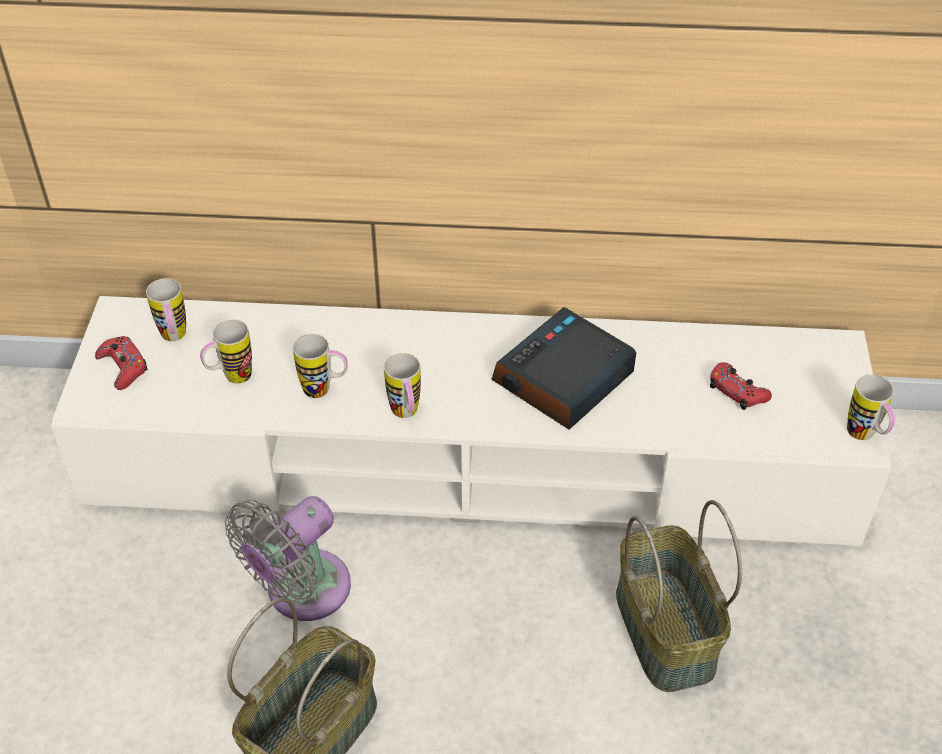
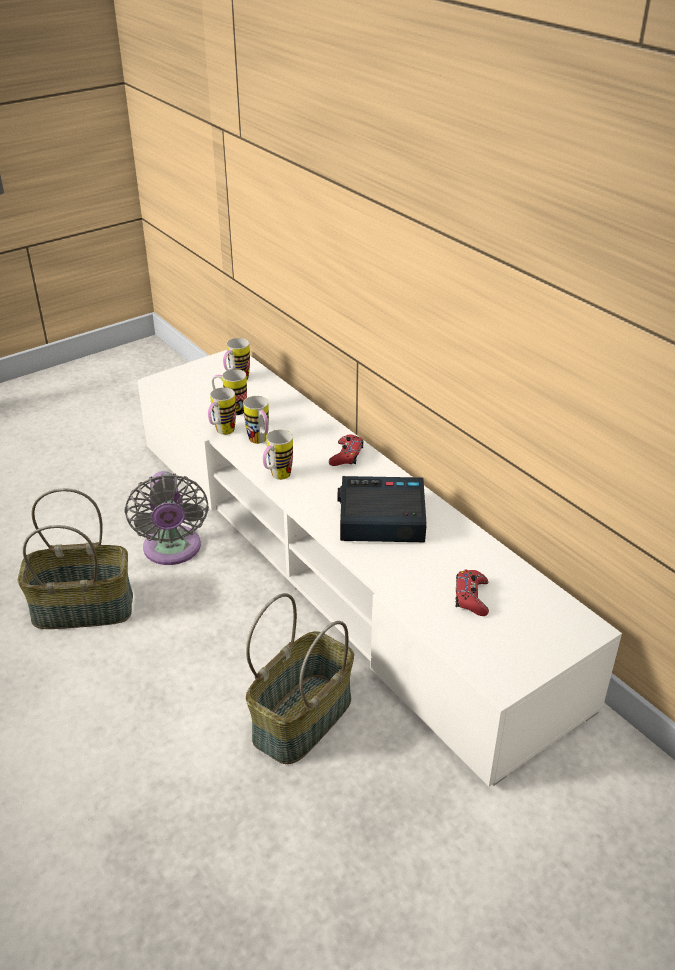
camera: 50 degrees right, 10 degrees down
(123, 367) = (198, 377): red game controller -> red game controller (346, 455)
(301, 592) = (172, 550): grey fan -> grey fan turned 105 degrees counterclockwise
(865, 437) = (512, 682): mug -> mug (222, 433)

